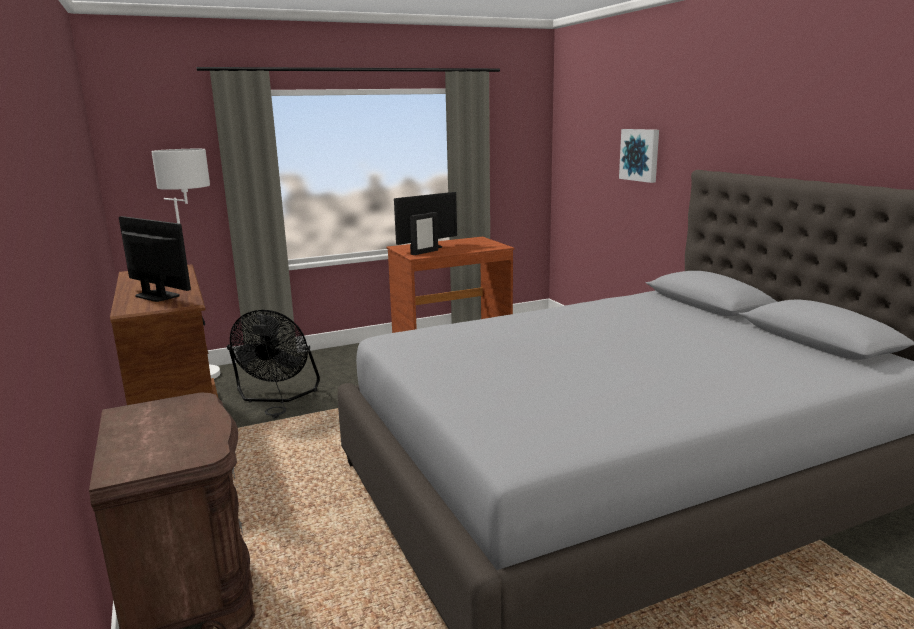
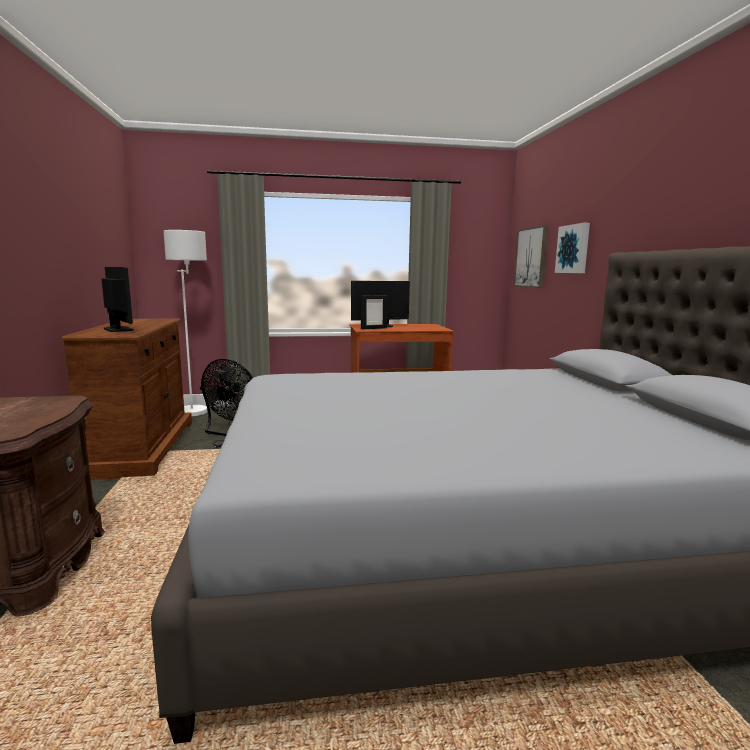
camera: 15 degrees right, 5 degrees down
(584, 157) = (531, 257): none -> picture

